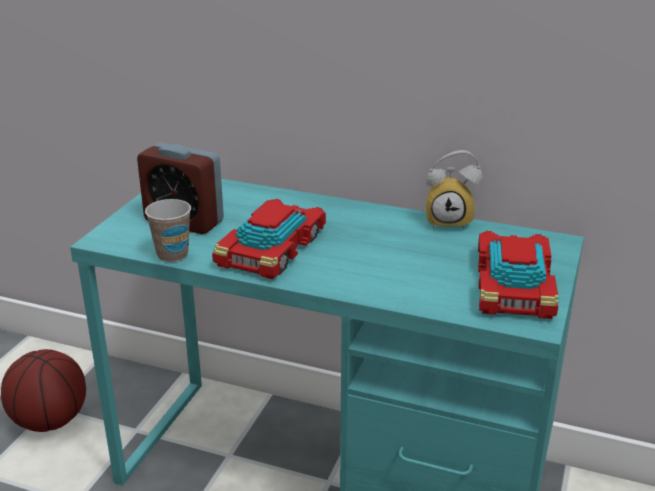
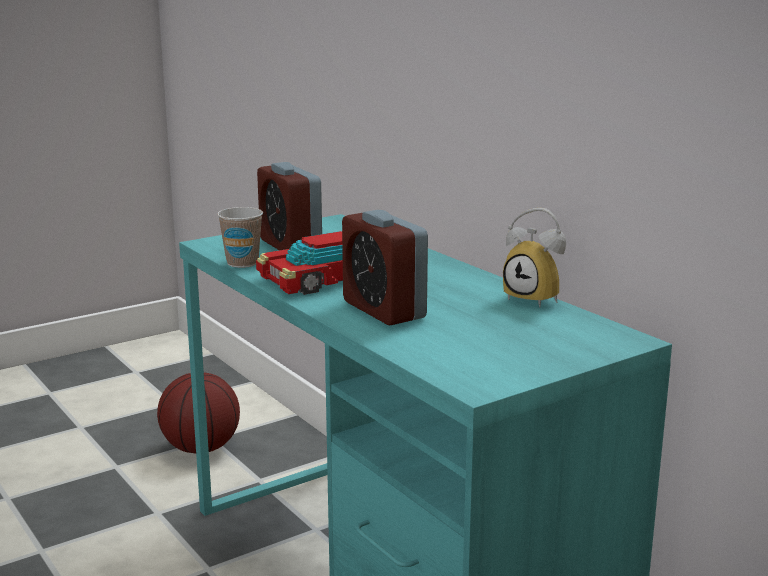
camera: 35 degrees right, 10 degrees down
(365, 270) = (383, 310): none -> alarm clock
(515, 285) = (512, 356): toy car -> none

